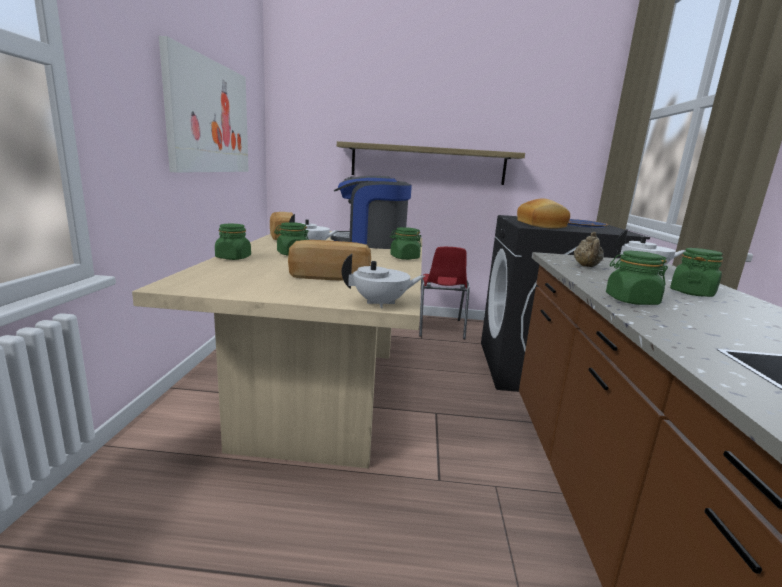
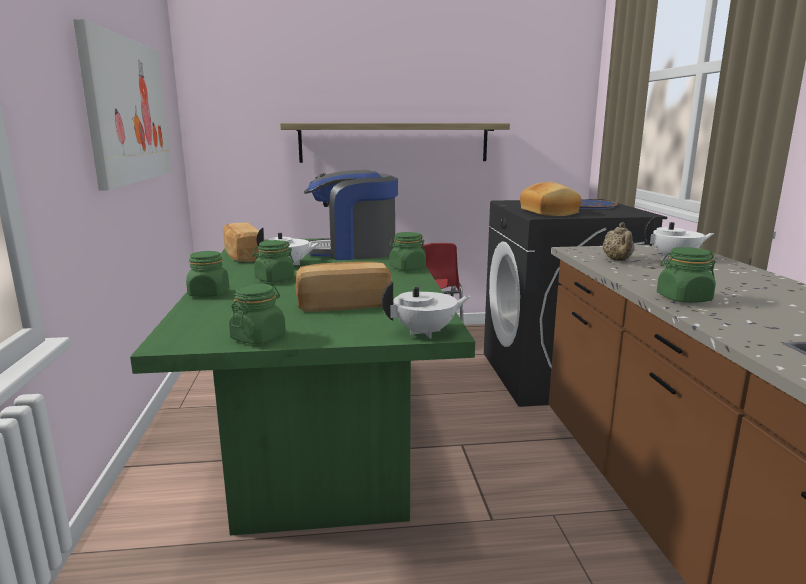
camera: 10 degrees left, 0 degrees up
(325, 394) = (325, 443): beige dining table -> green dining table
(692, 293) = (732, 281): green jar -> green jar (258, 337)

